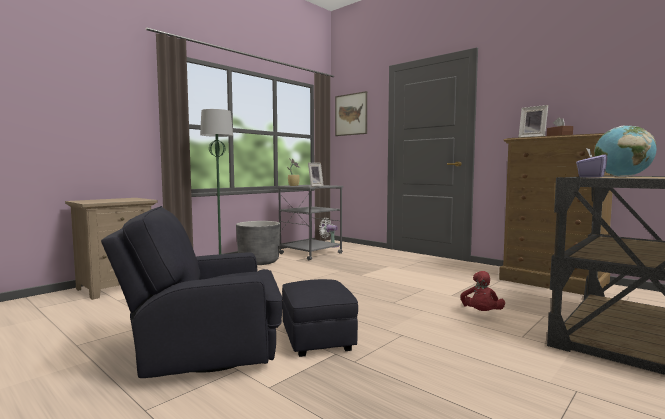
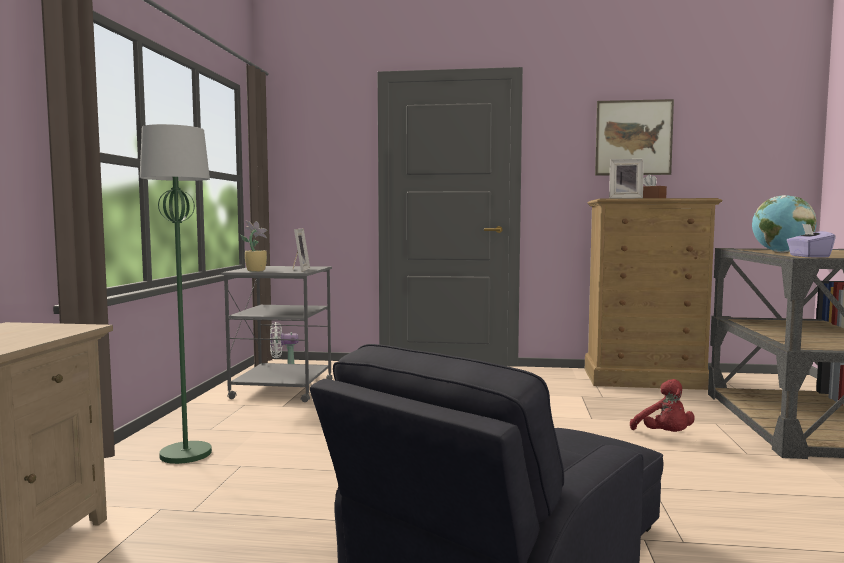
camera: 35 degrees left, 0 degrees up
(259, 262) = (223, 421): grey planter -> none
(351, 114) = (302, 143): picture -> picture (633, 138)

